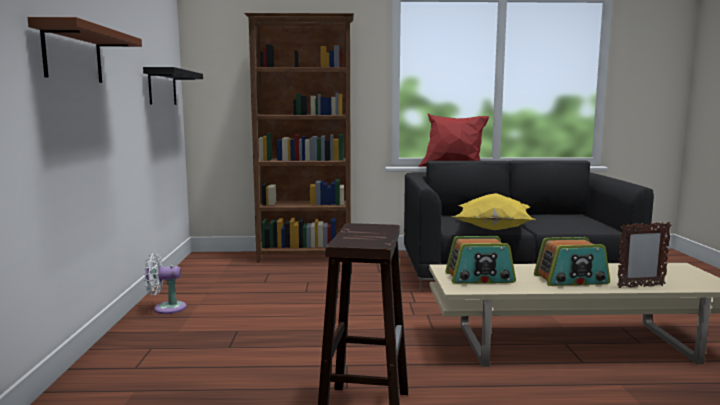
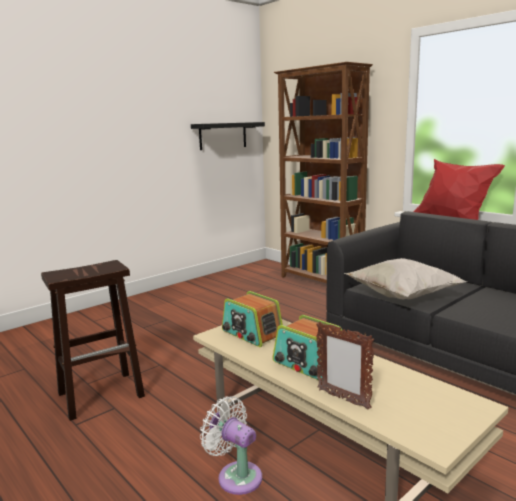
camera: 50 degrees right, 5 degrees up
(73, 54) = (92, 128): brown shelf -> none
(166, 308) = (172, 293): white fan -> white fan (236, 475)
(492, 230) = (400, 297): yellow pillow -> white pillow

